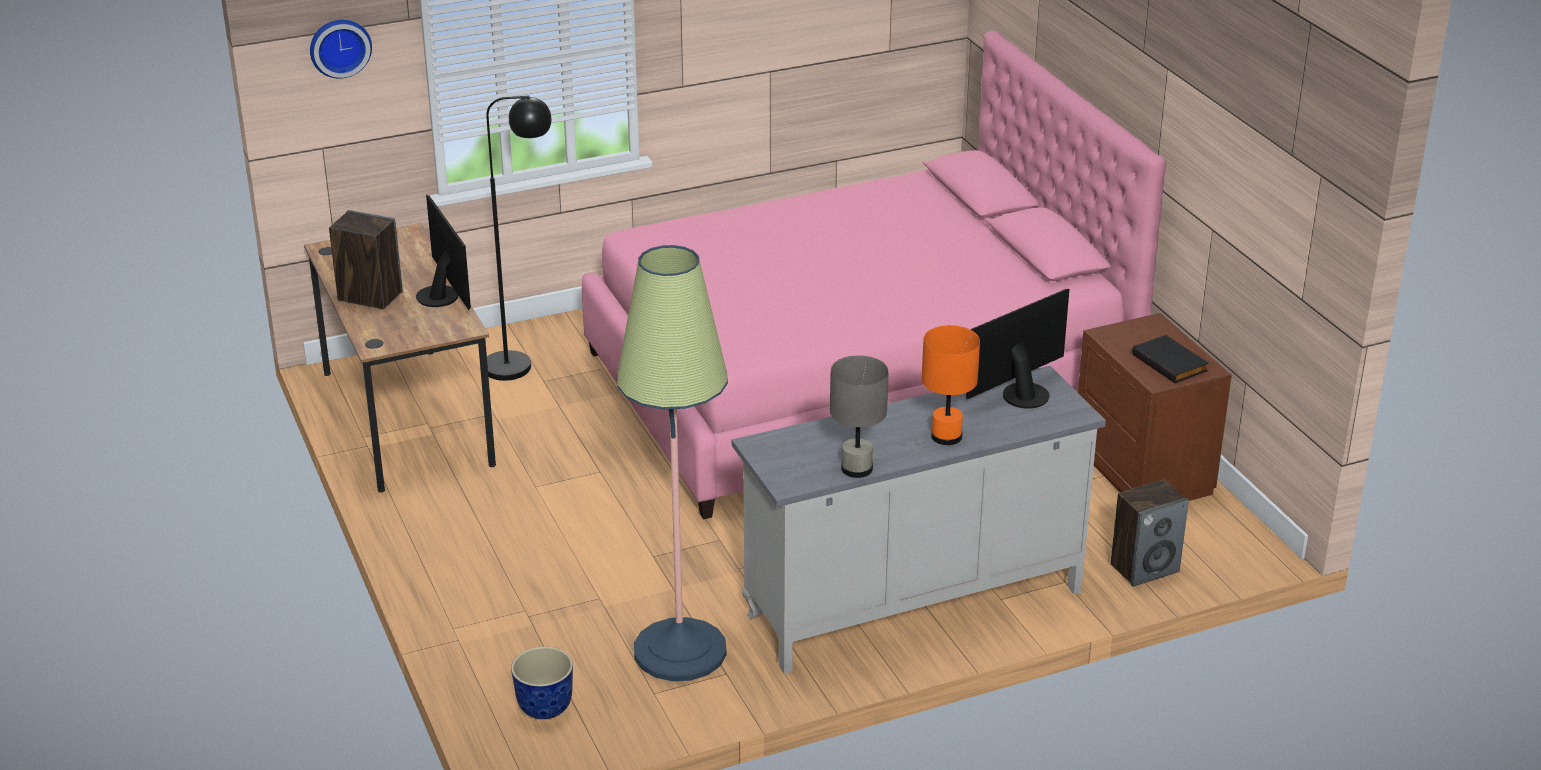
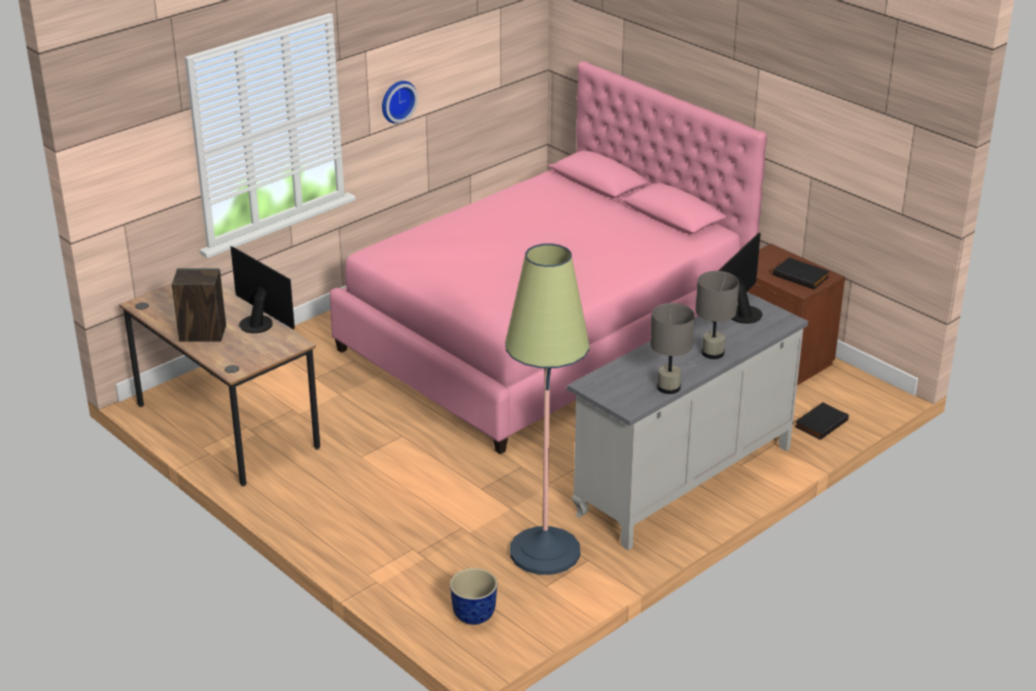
camera: 20 degrees left, 0 degrees up
(339, 46) = (134, 140): wall clock -> wall clock (396, 100)
(522, 367) = (292, 371): black floor lamp -> none
(947, 437) = (713, 353): orange table lamp -> grey table lamp
(1144, 568) = (820, 423): speaker -> black book

